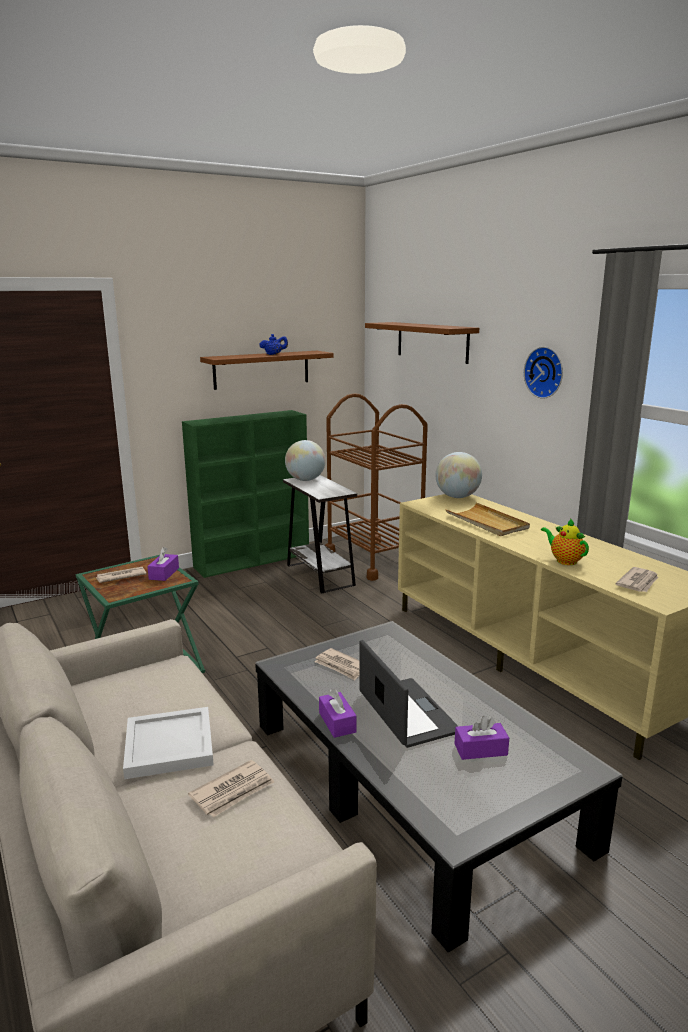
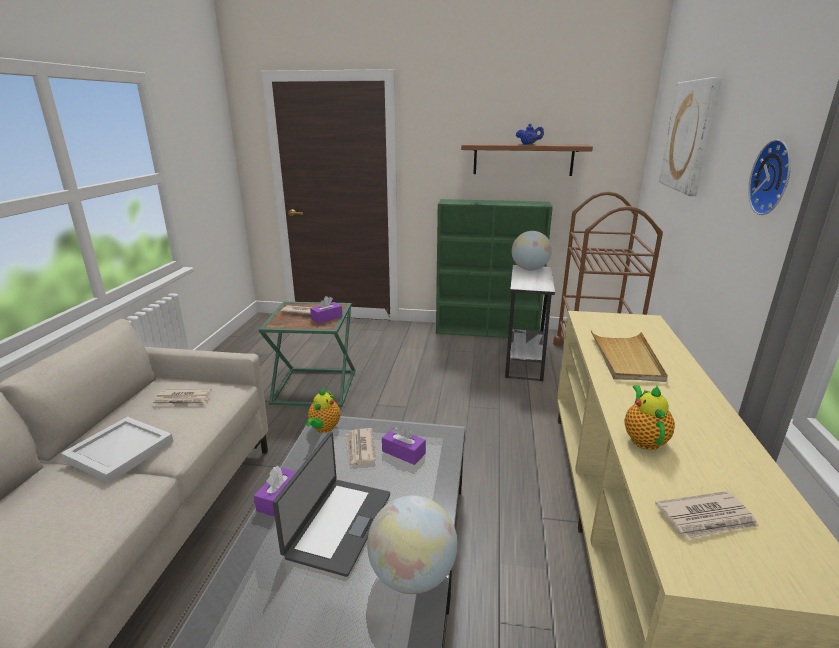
camera: 40 degrees right, 5 degrees up
(233, 791) = (79, 513): newspaper -> newspaper (183, 400)
(286, 667) = (324, 428): none -> teapot
(432, 342) = (689, 136): brown shelf -> picture
(457, 497) = (642, 321): globe -> globe (412, 575)
(480, 749) = (336, 609): purple tissue box -> purple tissue box (403, 452)

